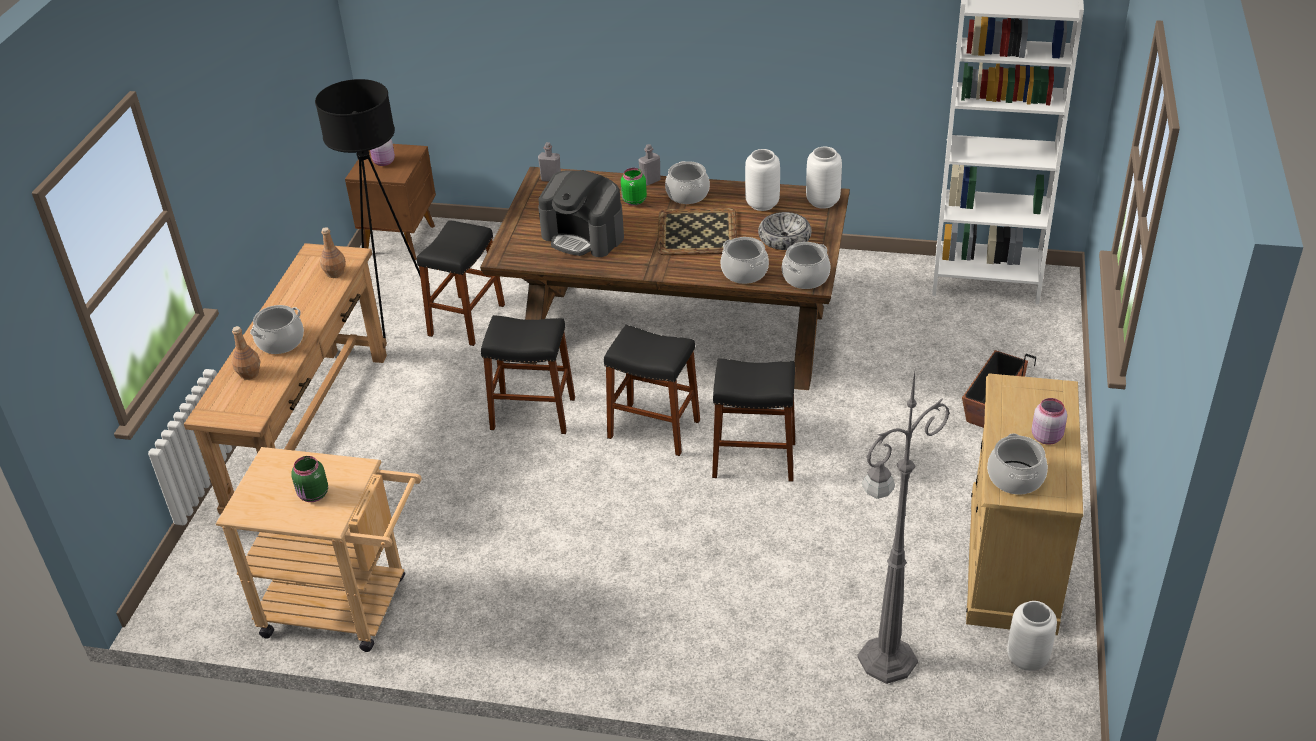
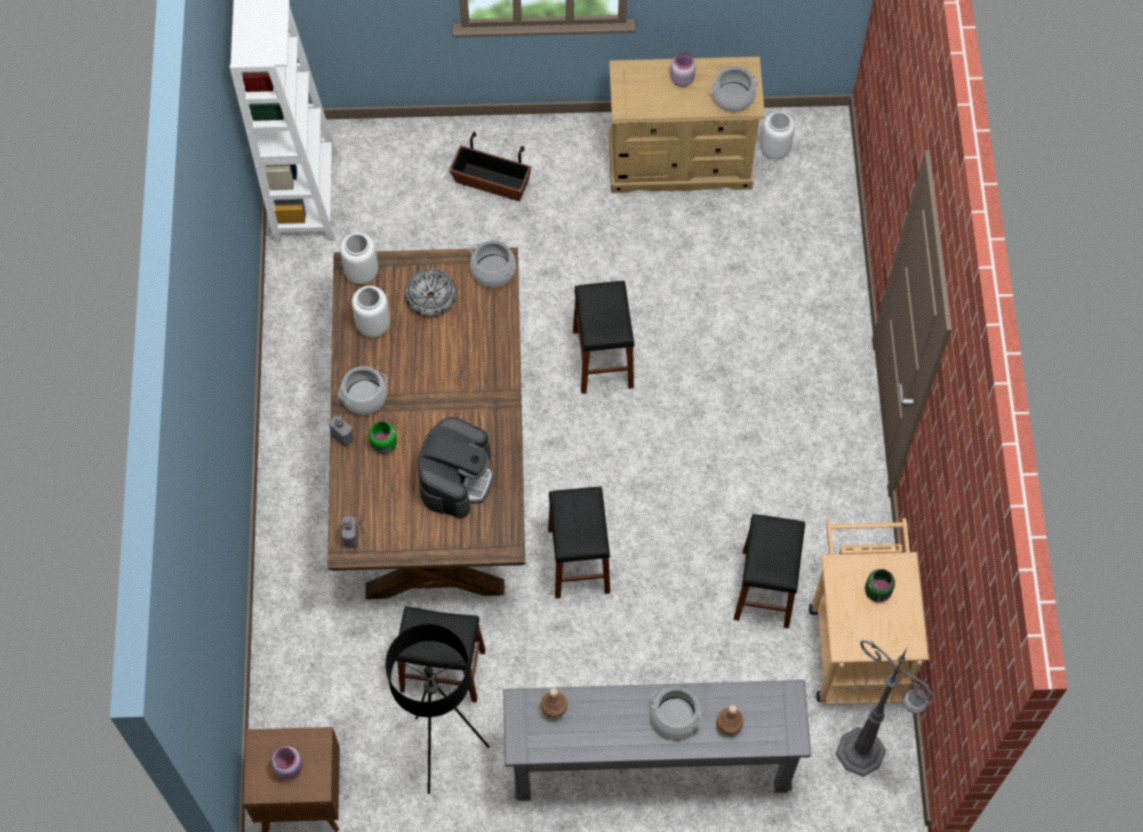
camera: 105 degrees left, 25 degrees up
(311, 434) = (650, 762): brown console table -> grey console table
(653, 429) = (579, 448): black stool -> black stool (765, 589)
(696, 233) = (434, 375): tray -> none
(744, 272) = (494, 322): cooking pot -> none
(884, 661) = (802, 238): grey floor lamp -> grey floor lamp (862, 754)

